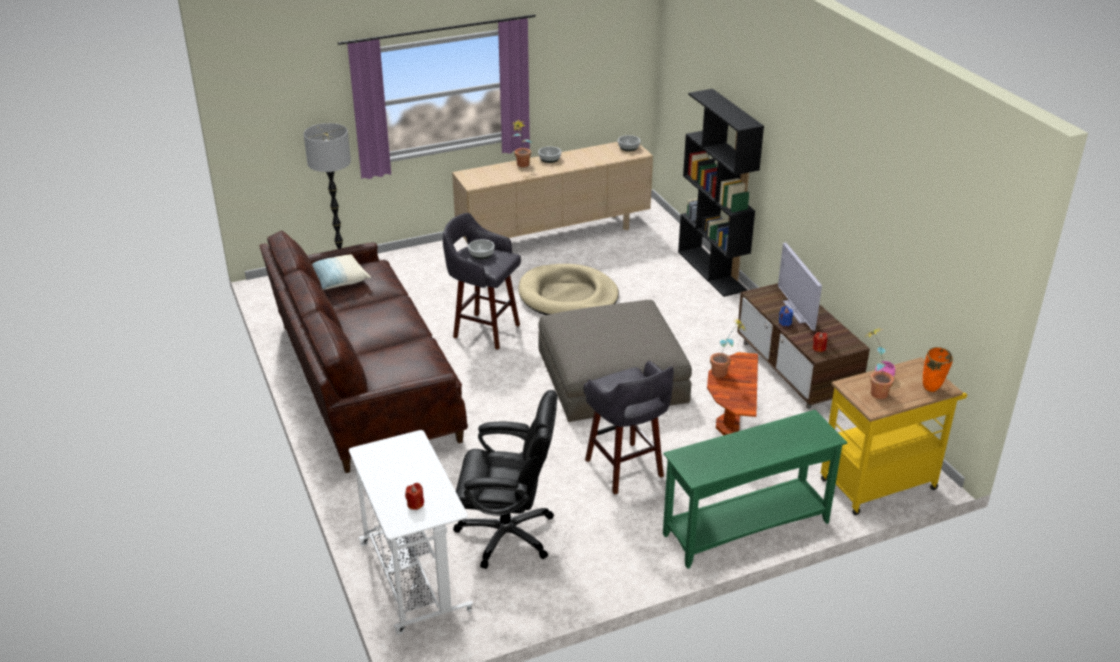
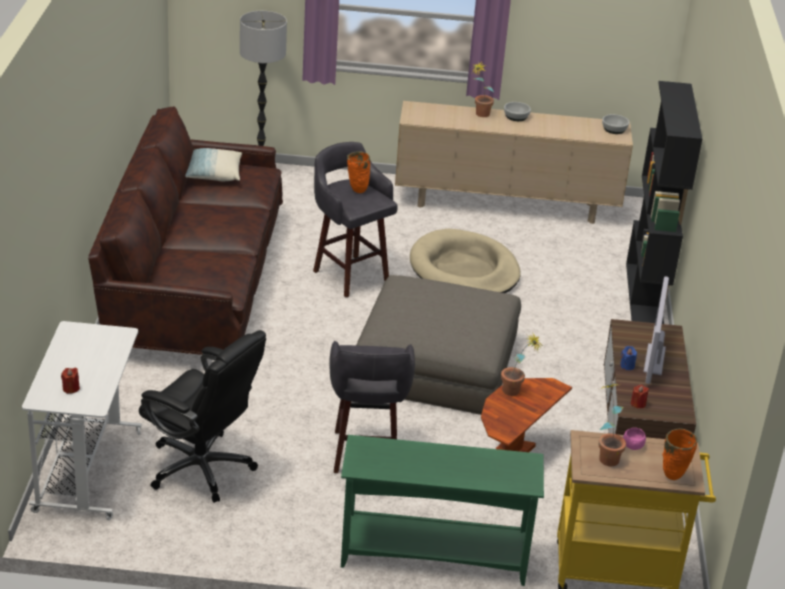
camera: 25 degrees right, 0 degrees up
(481, 254) = (357, 190): bowl -> orange vase

